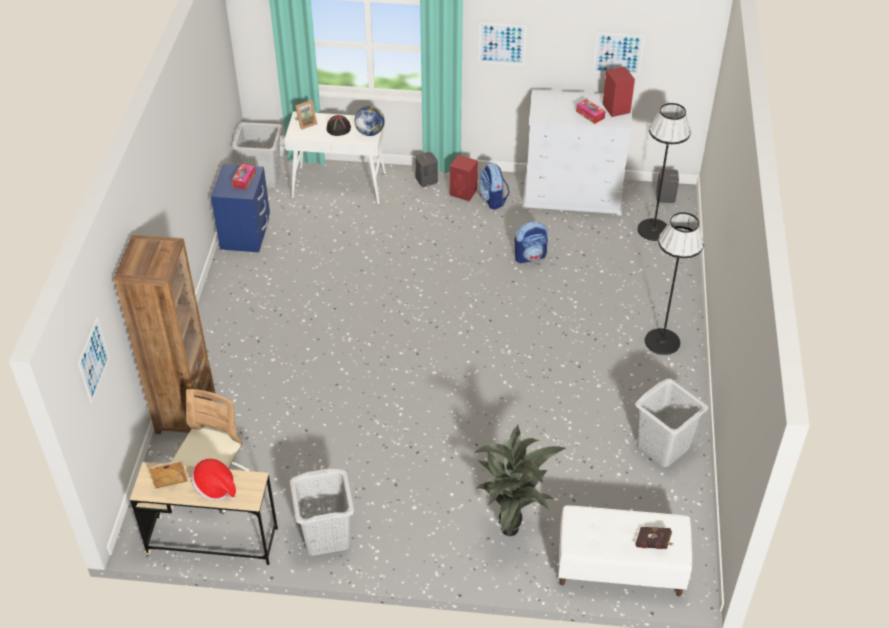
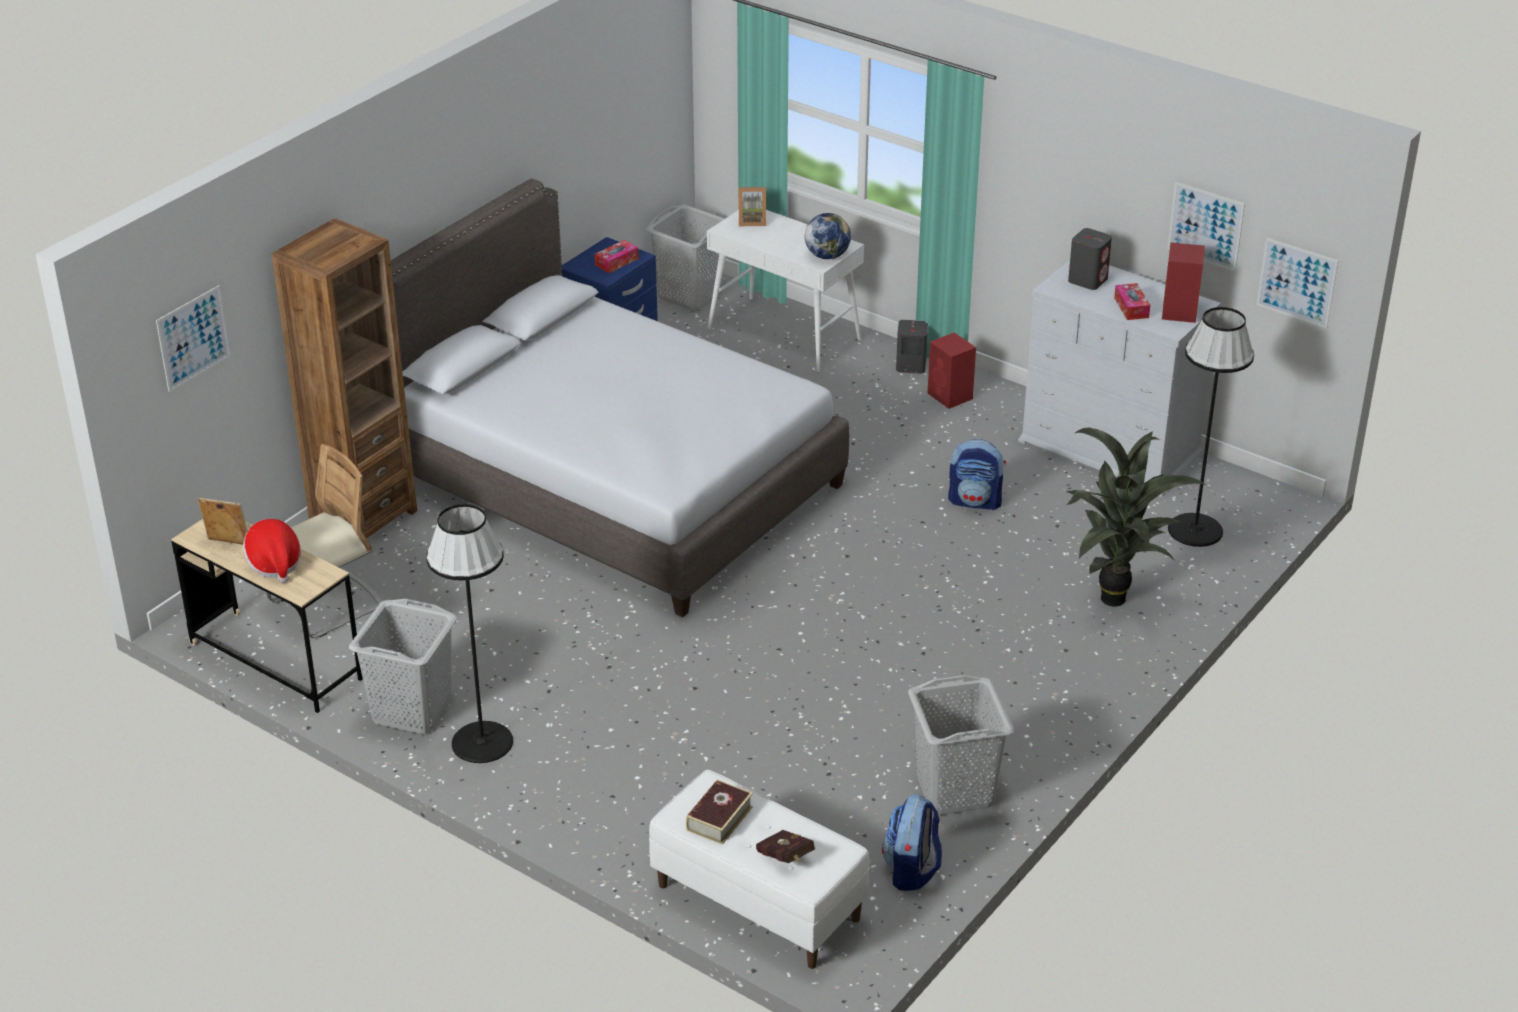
camera: 30 degrees right, 10 degrees down
(319, 325) = (613, 483): none -> grey bed
(339, 128) = (790, 239): black hat -> none
(493, 200) = (985, 418): backpack -> backpack (912, 871)
(502, 43) = (1041, 168): picture -> picture (1296, 282)
(512, 531) = (651, 802): potted plant -> potted plant (1114, 602)
(598, 535) = (719, 818): none -> book
(662, 341) = (1076, 668): black floor lamp -> black floor lamp (482, 742)
(665, 196) = (1254, 496): grey speaker -> grey speaker (1088, 280)

